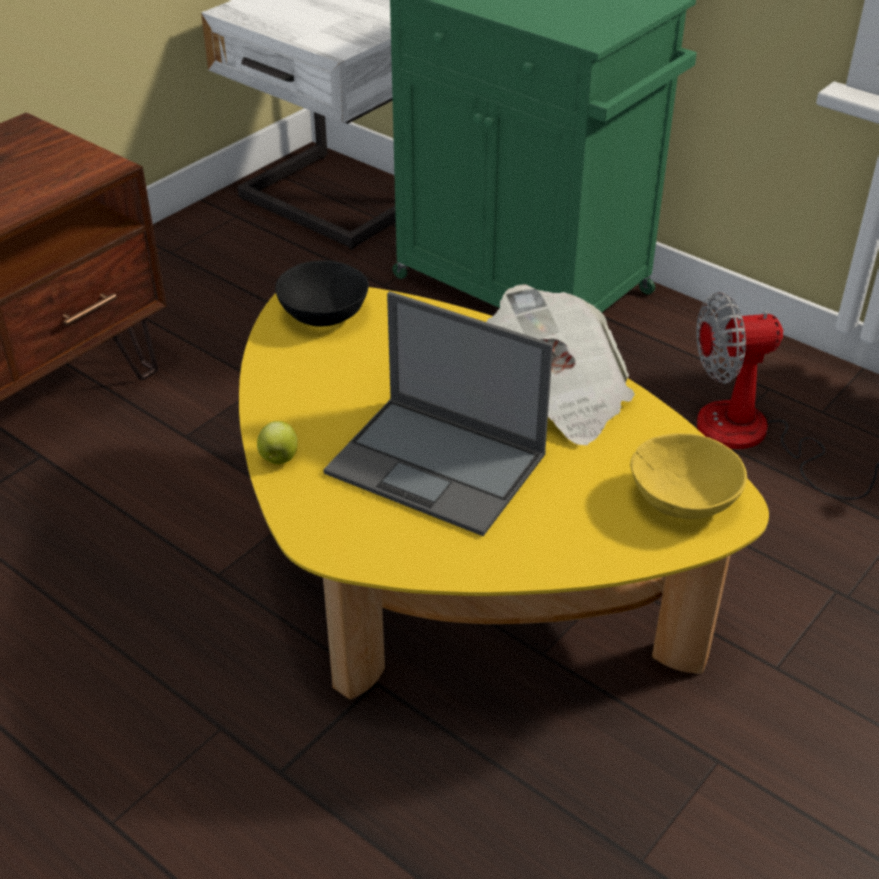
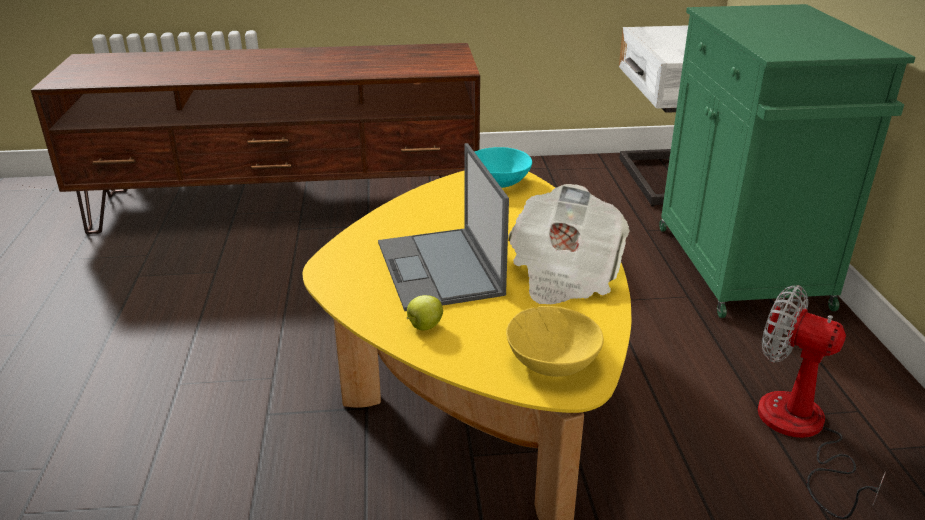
camera: 45 degrees right, 10 degrees down
(279, 458) = (370, 227): apple -> apple (424, 326)
(322, 315) = (498, 182): black bowl -> turquoise bowl

